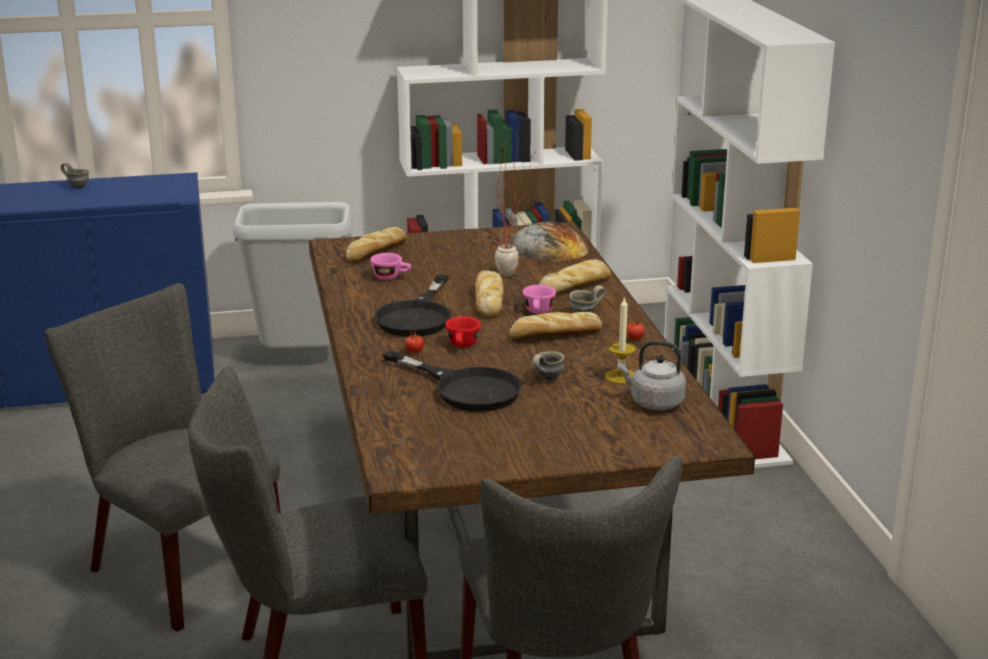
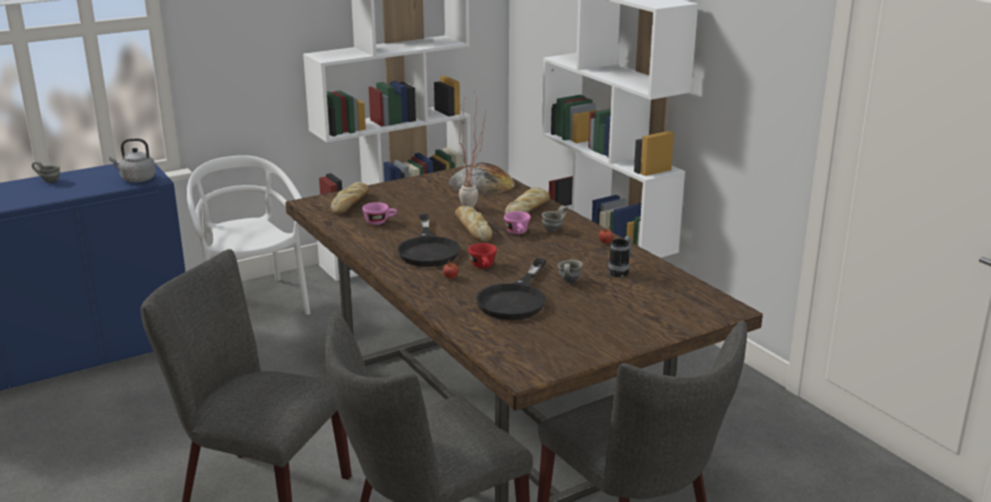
camera: 20 degrees left, 0 degrees up
(303, 359) = (252, 305): grey trash can -> white chair
(466, 388) = (515, 299): black frying pan -> black frying pan turned 90 degrees clockwise
(554, 335) = (545, 248): bread -> none
(621, 376) = (621, 271): candle -> mug
(654, 402) = (661, 287): grey kettle -> grey kettle (136, 179)

